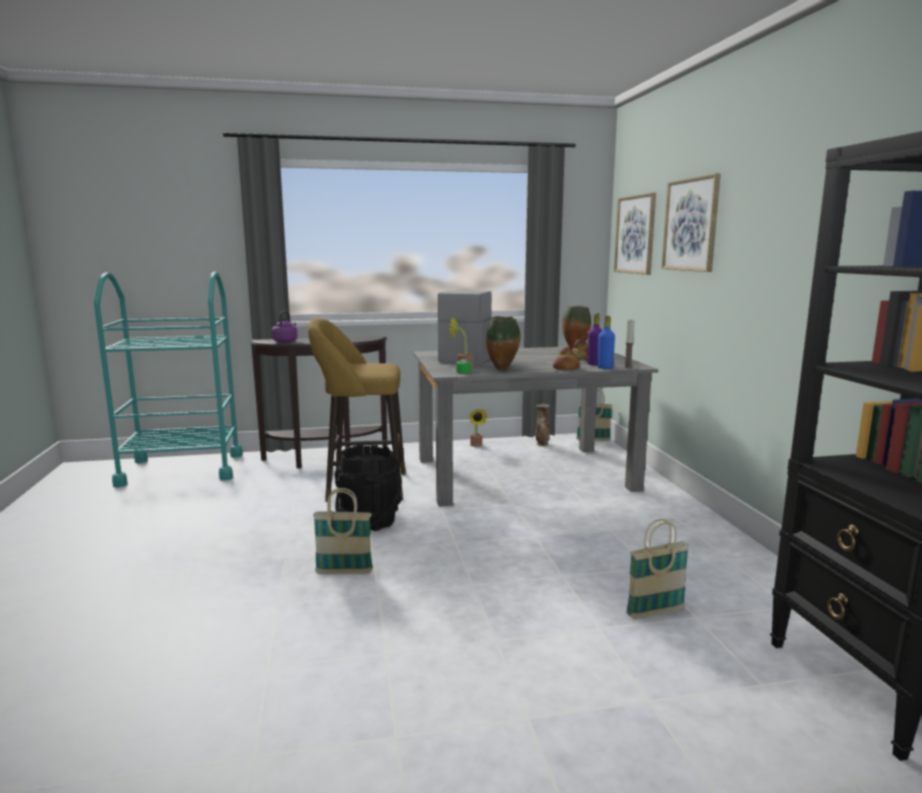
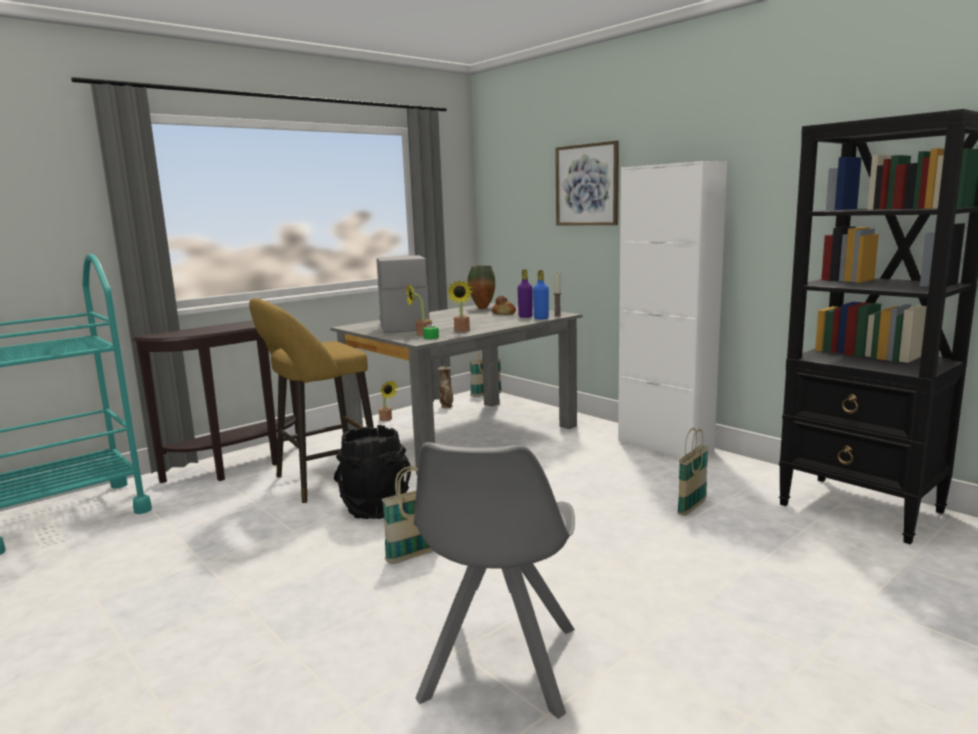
camera: 30 degrees left, 0 degrees up
(278, 695) = (499, 666): none -> grey chair
(286, 341) = (188, 332): purple kettle -> none
(503, 369) = (461, 331): vase -> potted plant
(566, 368) = (512, 323): bread -> none
(635, 234) = (513, 195): picture -> none
(714, 535) = (664, 446): none -> white cabinet

